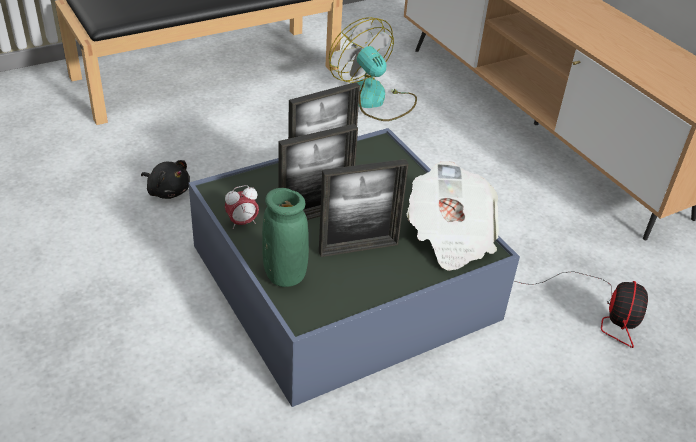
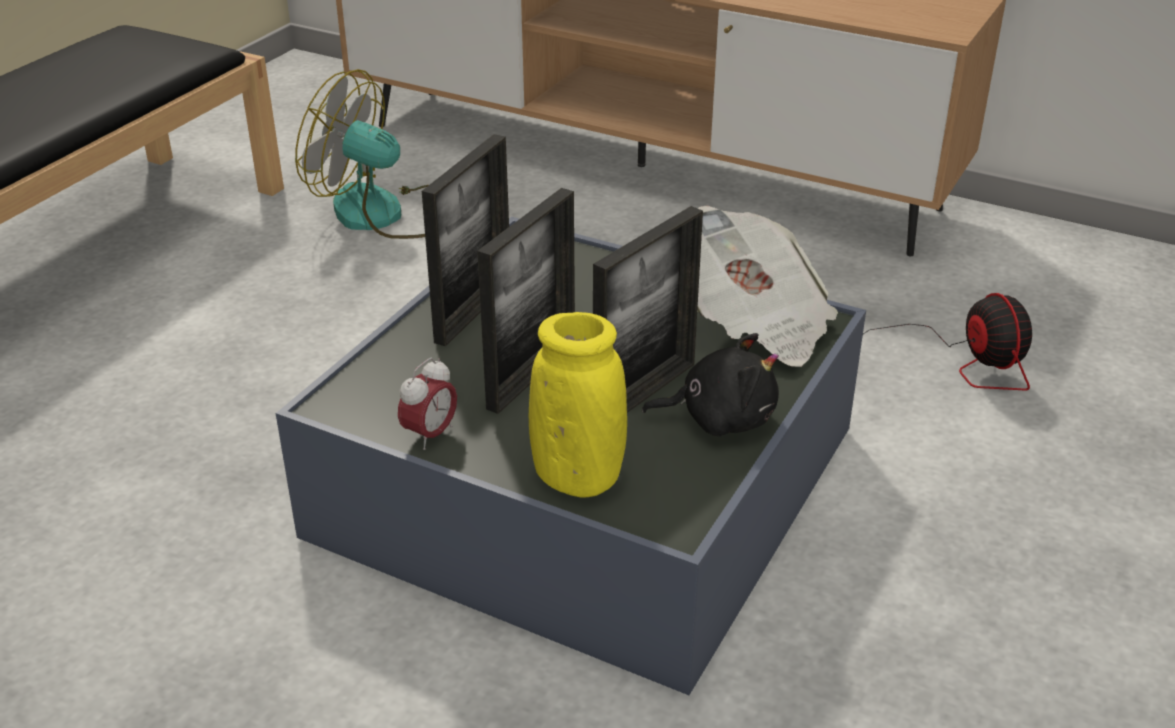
camera: 30 degrees left, 5 degrees down
(167, 191) = (163, 475): black plush toy -> black plush toy (720, 418)
(284, 274) = (578, 478): green vase -> yellow vase

